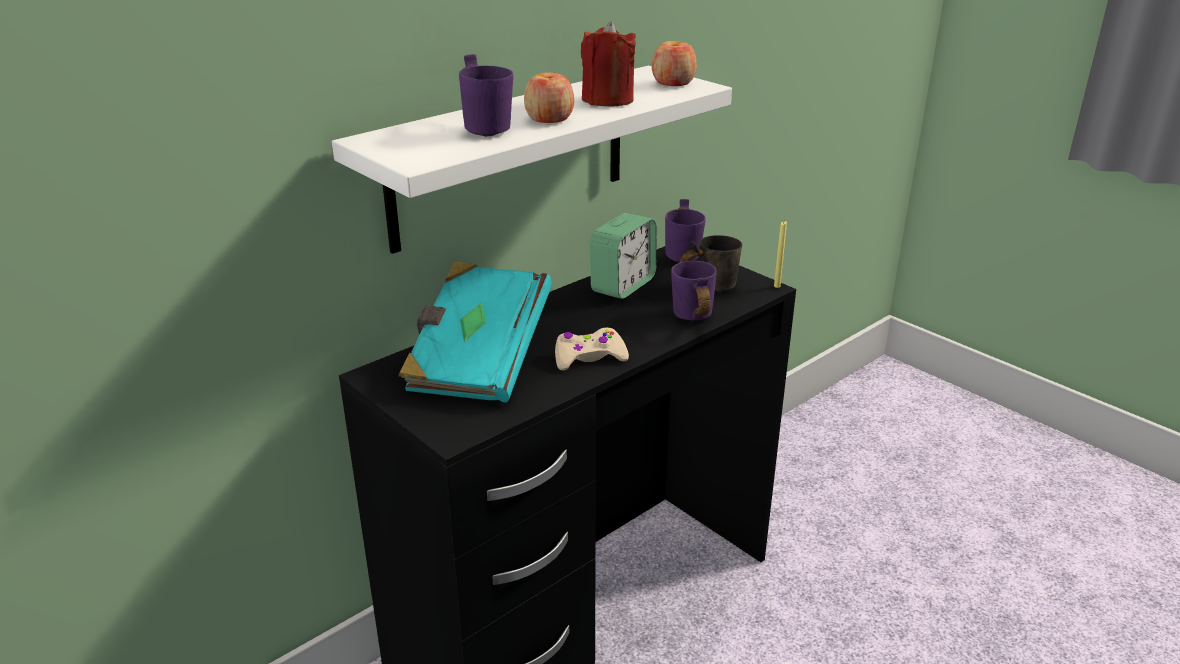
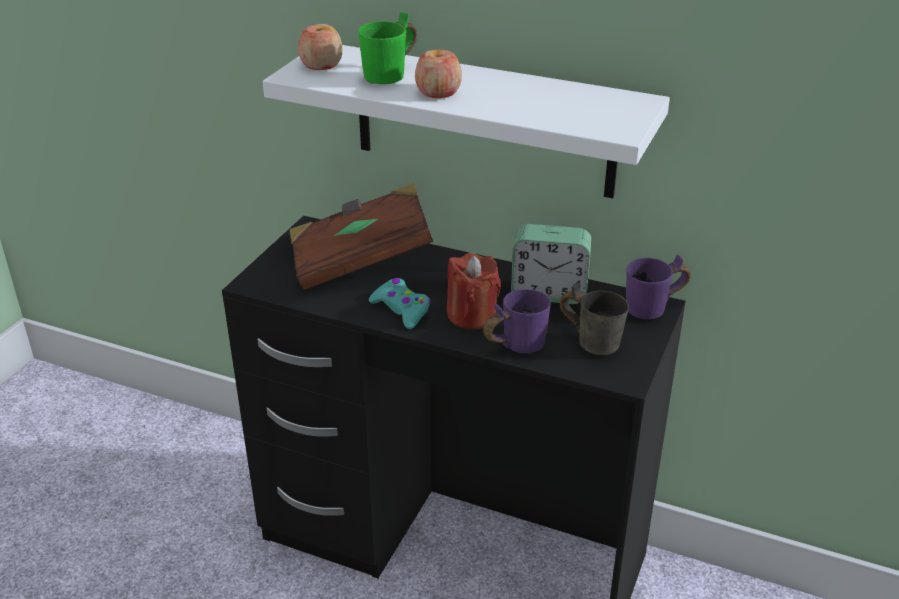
camera: 65 degrees right, 5 degrees up
(477, 360) = (360, 261): turquoise book -> brown book
(488, 127) = (394, 78): purple mug -> green mug
(589, 357) = (401, 309): beige game controller -> turquoise game controller
(607, 100) = (520, 102): red candle -> red candle (472, 315)
(673, 83) = (613, 118): apple -> apple (321, 65)
(777, 286) = (636, 384): yellow candle -> none

